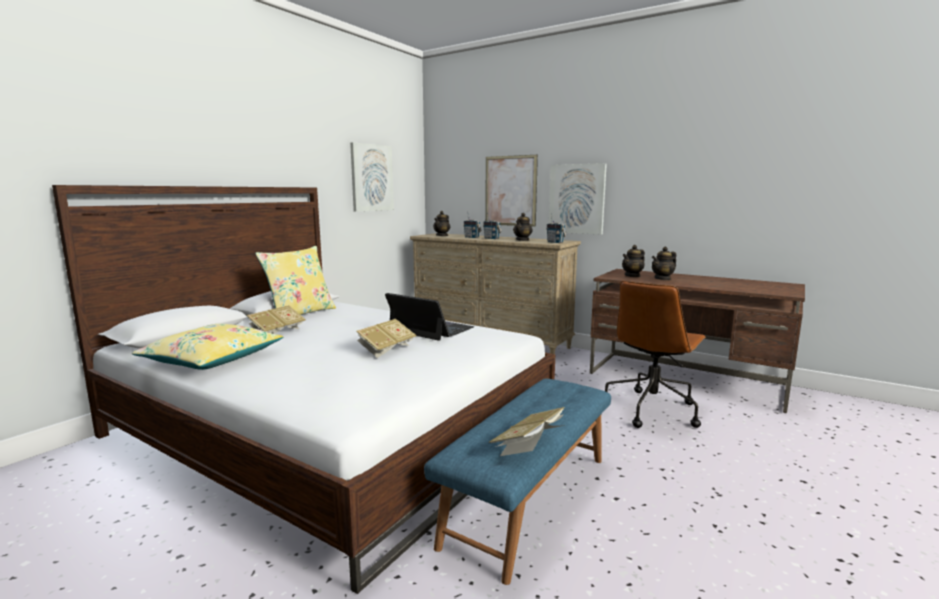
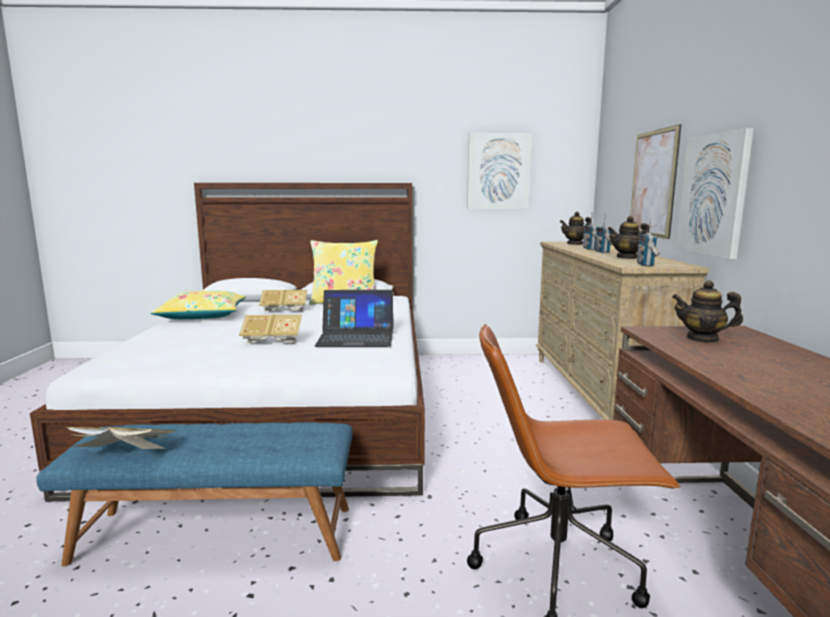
camera: 55 degrees right, 0 degrees up
(430, 329) = (356, 337): laptop -> laptop turned 90 degrees clockwise
(663, 278) = (735, 355): teapot -> none

